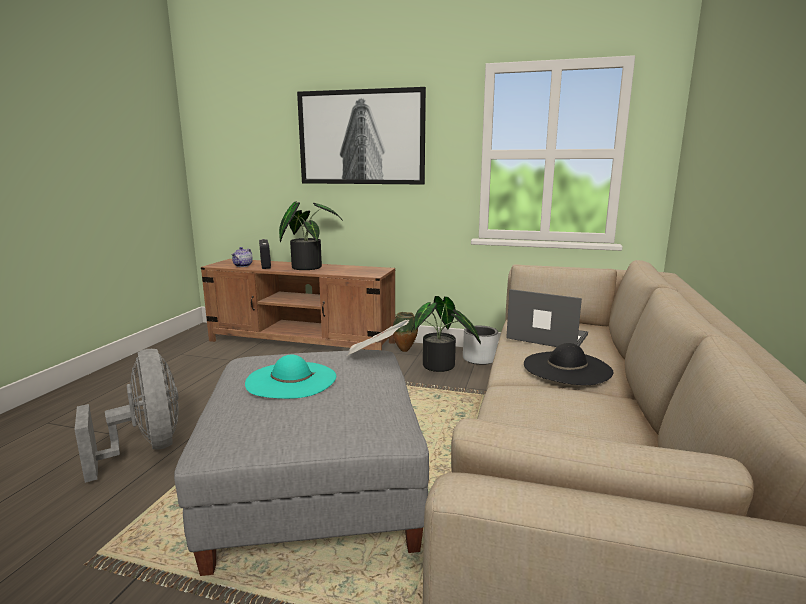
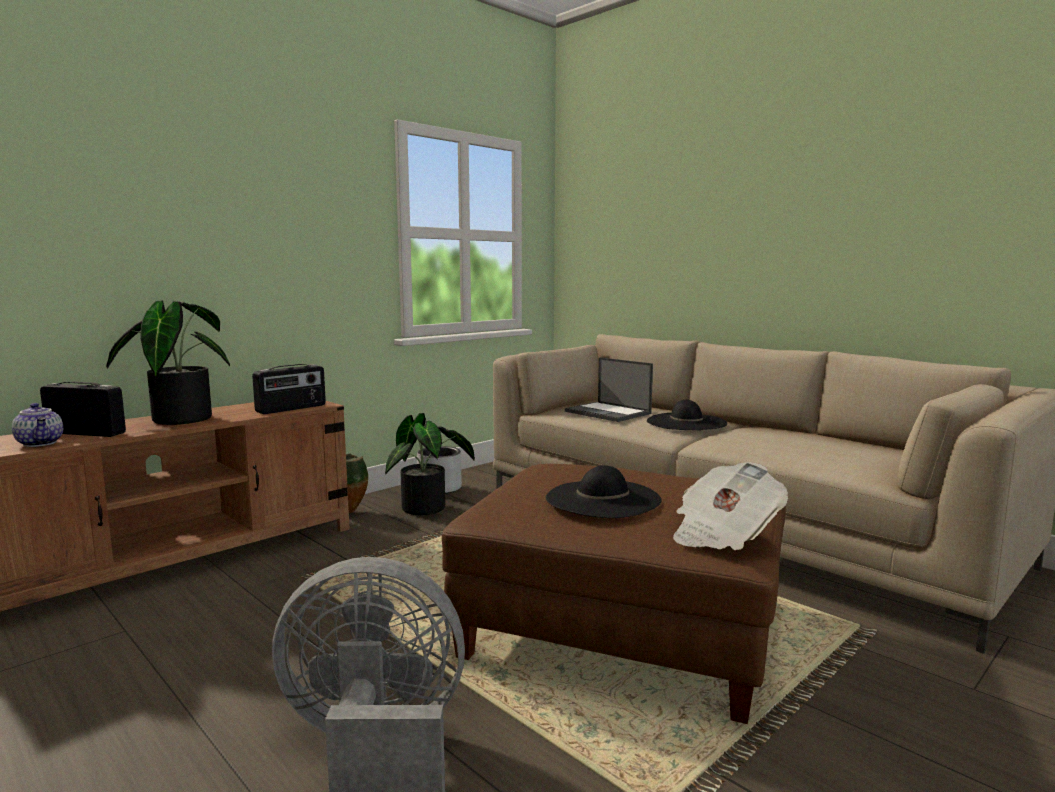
camera: 60 degrees left, 5 degrees down
(291, 380) = (603, 499): turquoise hat -> black hat
(316, 488) = (624, 629): grey ottoman -> brown ottoman
(354, 273) = (291, 409): none -> radio
(361, 137) = (235, 196): picture -> none
(376, 354) = (563, 463): newspaper -> newspaper (723, 534)
(546, 336) = (609, 412): laptop -> laptop turned 105 degrees counterclockwise

